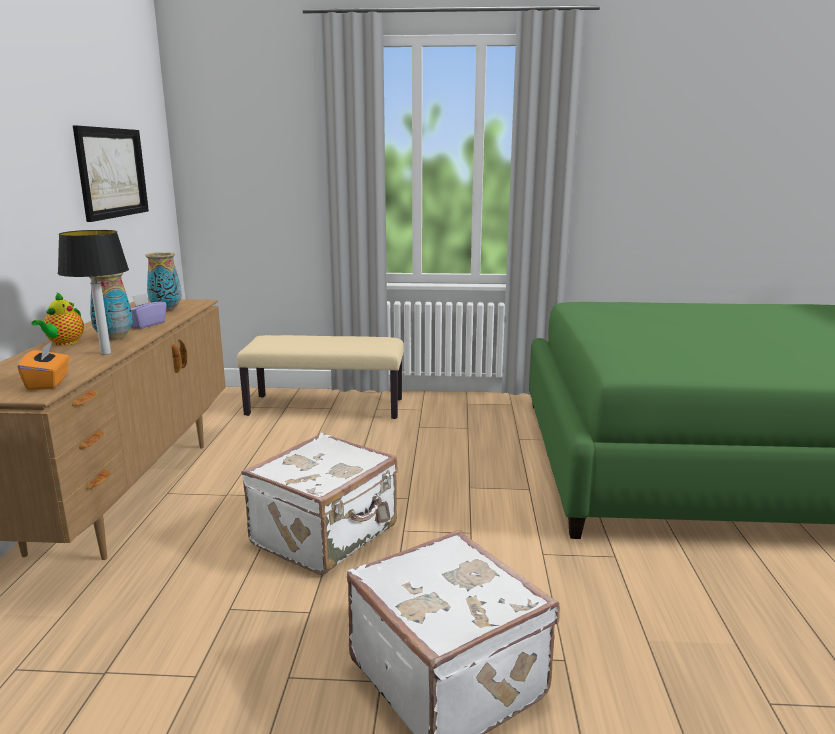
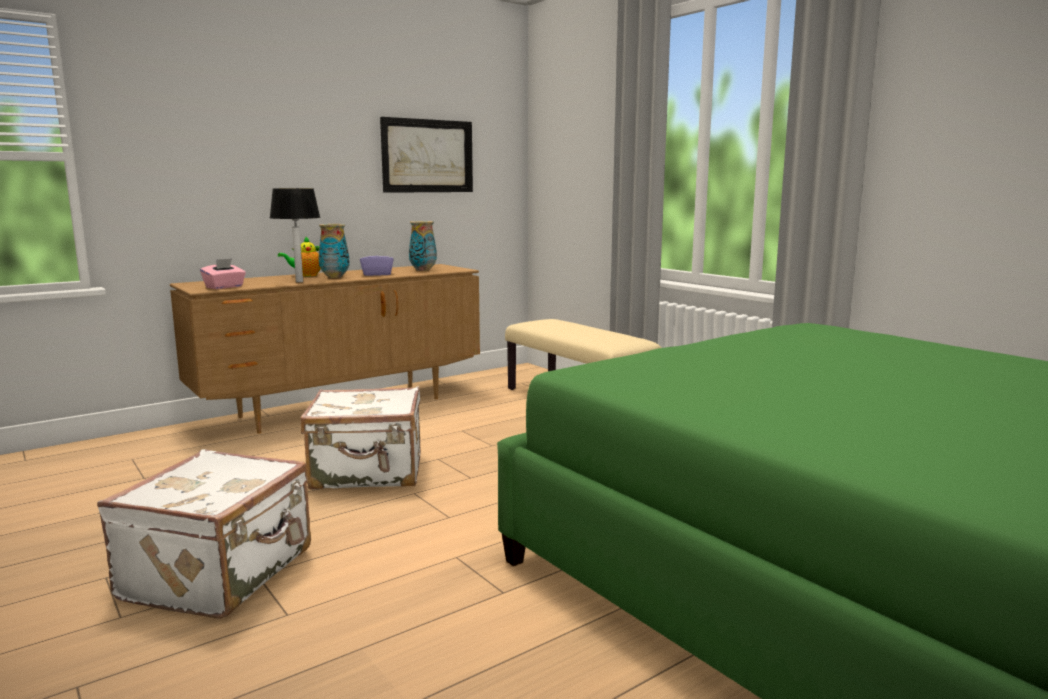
camera: 50 degrees right, 5 degrees down
(48, 383) = (224, 287): orange tissue box -> pink tissue box

